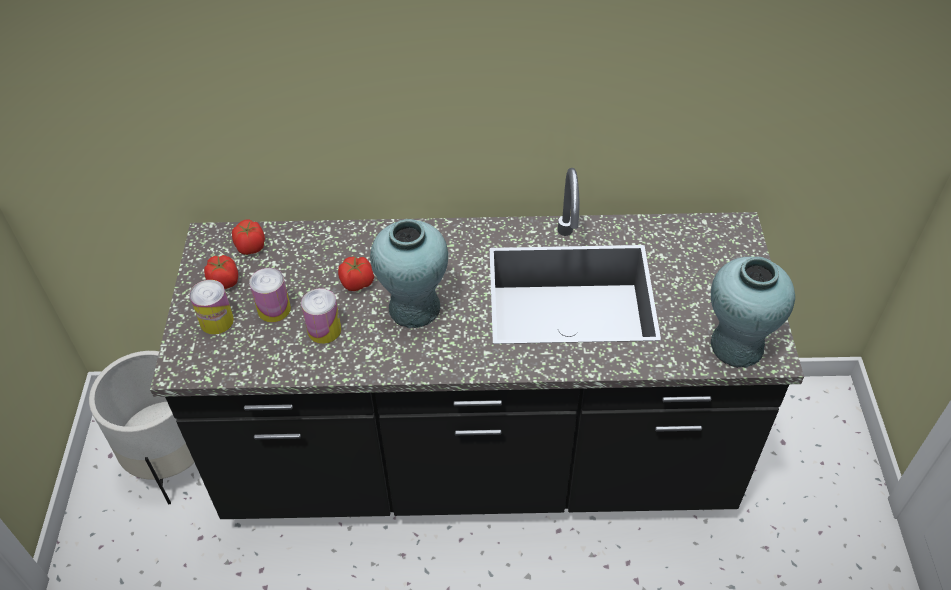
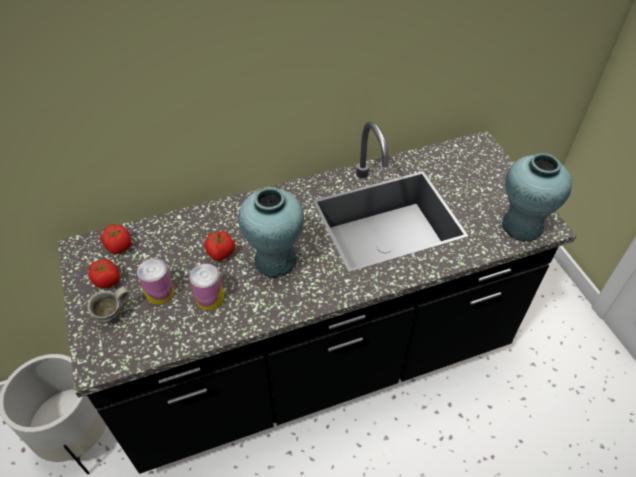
camera: 20 degrees left, 0 degrees up
(216, 321) = (113, 316): can -> grey mug

